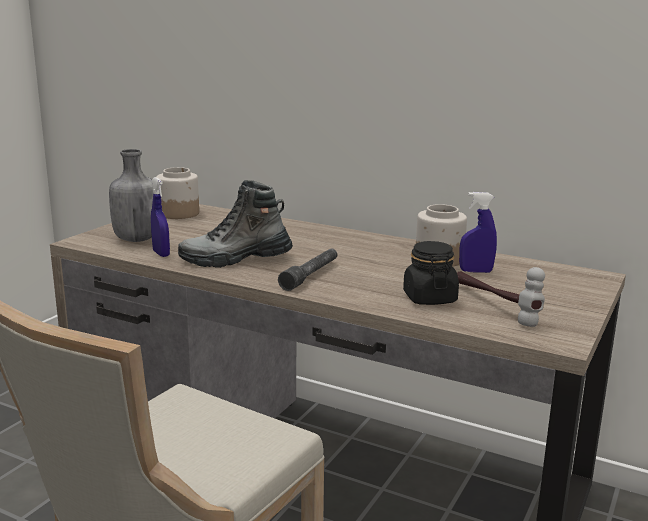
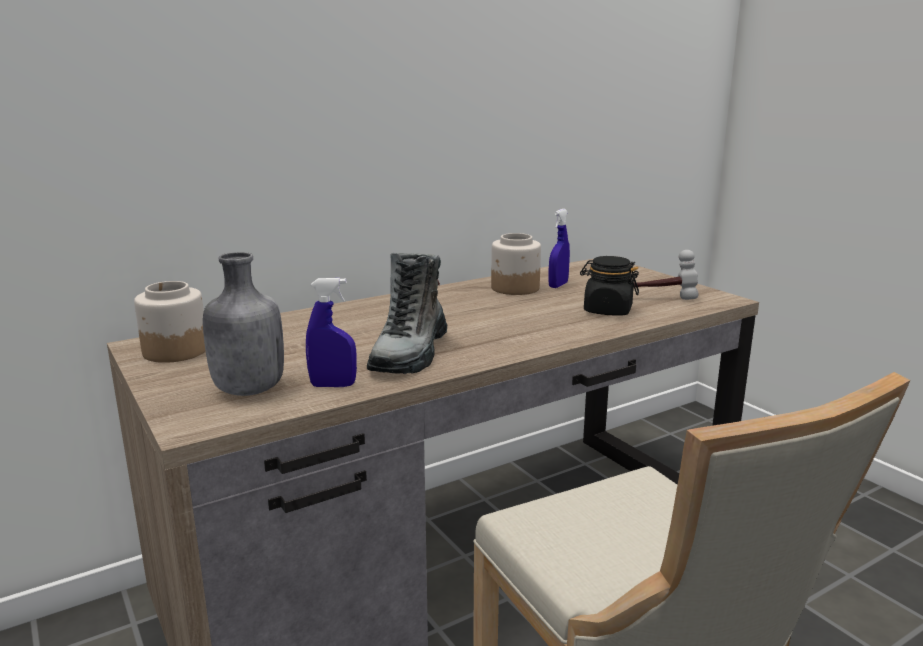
camera: 60 degrees left, 0 degrees up
(310, 275) = (504, 335): grey flashlight -> none

